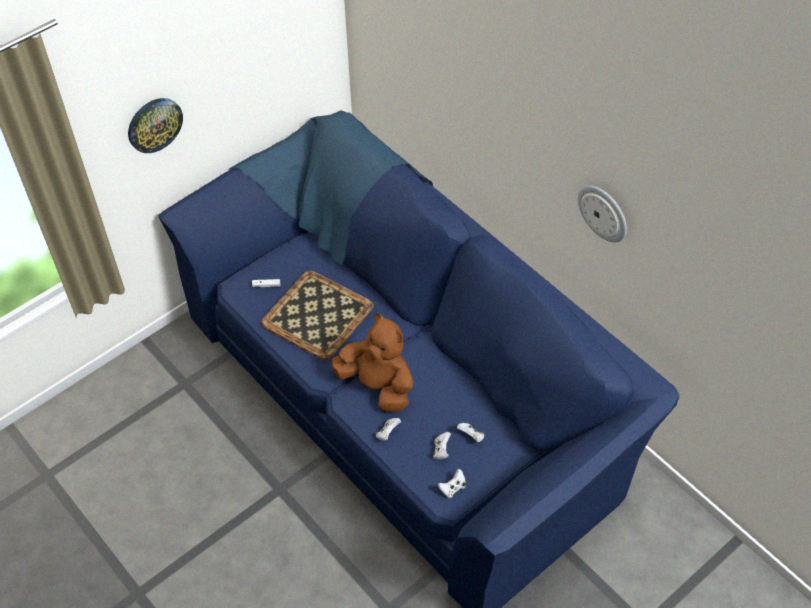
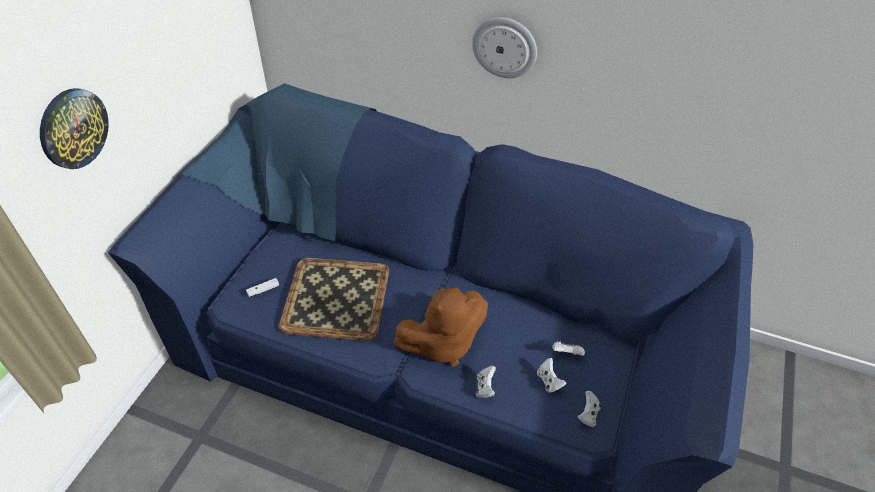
camera: 30 degrees left, 5 degrees down
(378, 385) = (442, 343): brown plush toy -> brown plush toy turned 150 degrees clockwise
(603, 212) = (634, 63): wall clock -> wall clock (505, 47)

